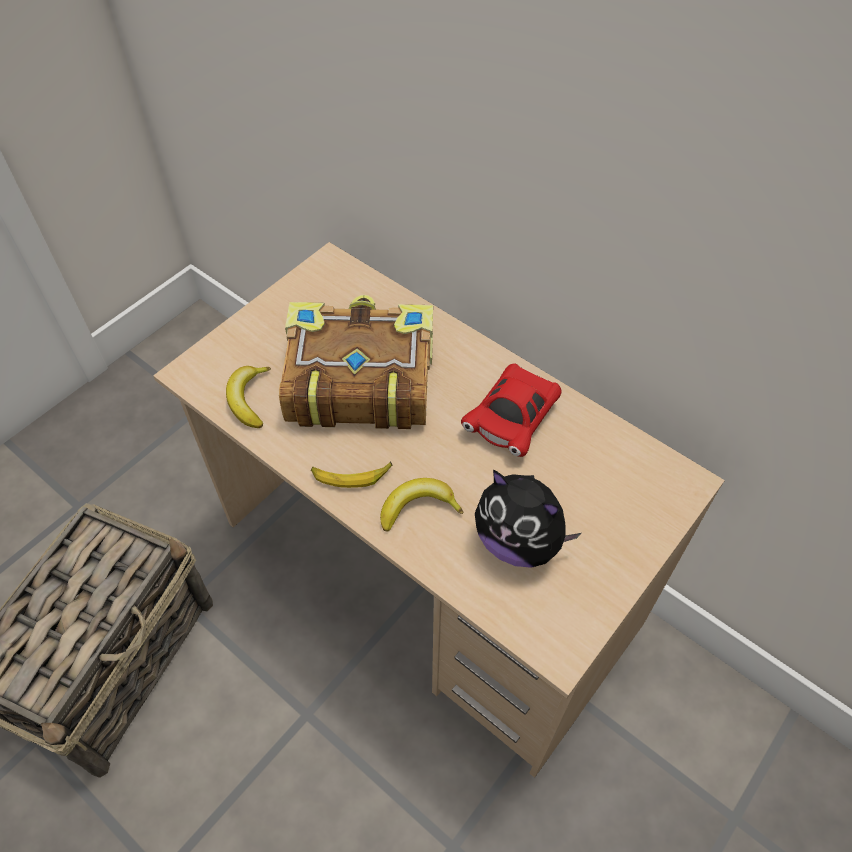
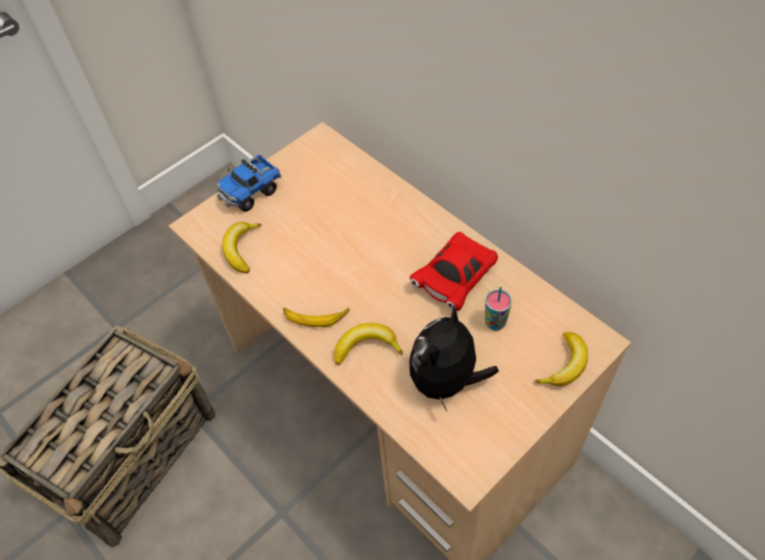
camera: 10 degrees right, 0 degrees up
(252, 330) = (251, 192): none -> toy truck
(358, 379) = (331, 238): book -> none
(519, 541) = (446, 381): plush toy -> plush toy turned 75 degrees clockwise
(566, 468) = (495, 323): none -> cup
(654, 512) = (565, 365): none -> banana

